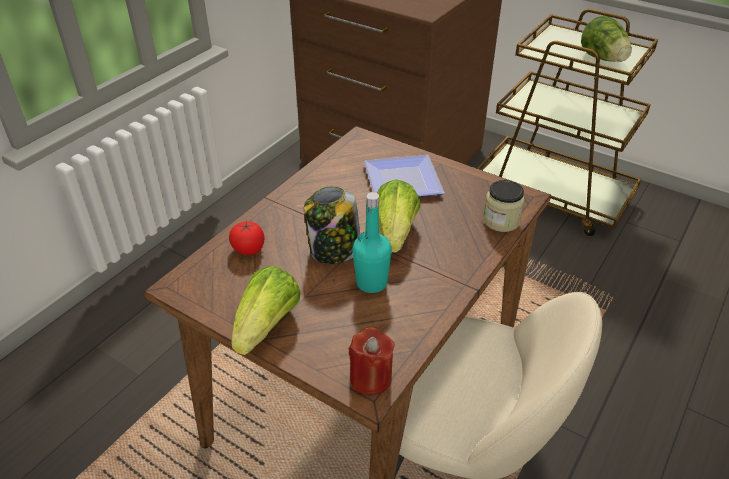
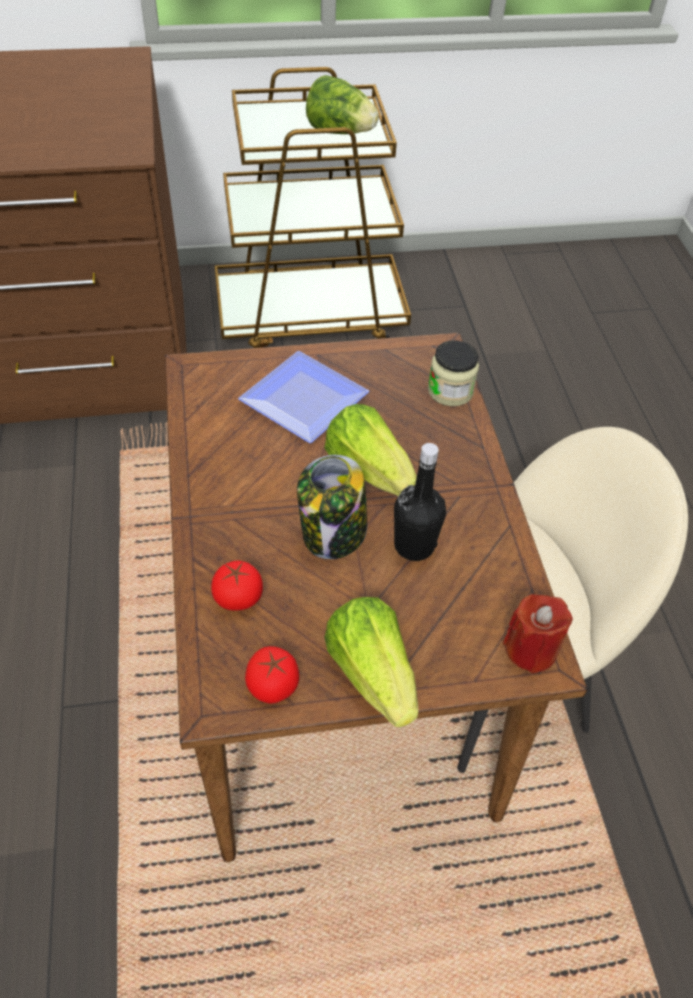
camera: 45 degrees left, 10 degrees up
(213, 297) = (273, 685): none -> tomato
(371, 283) = (414, 545): turquoise bottle -> black bottle

